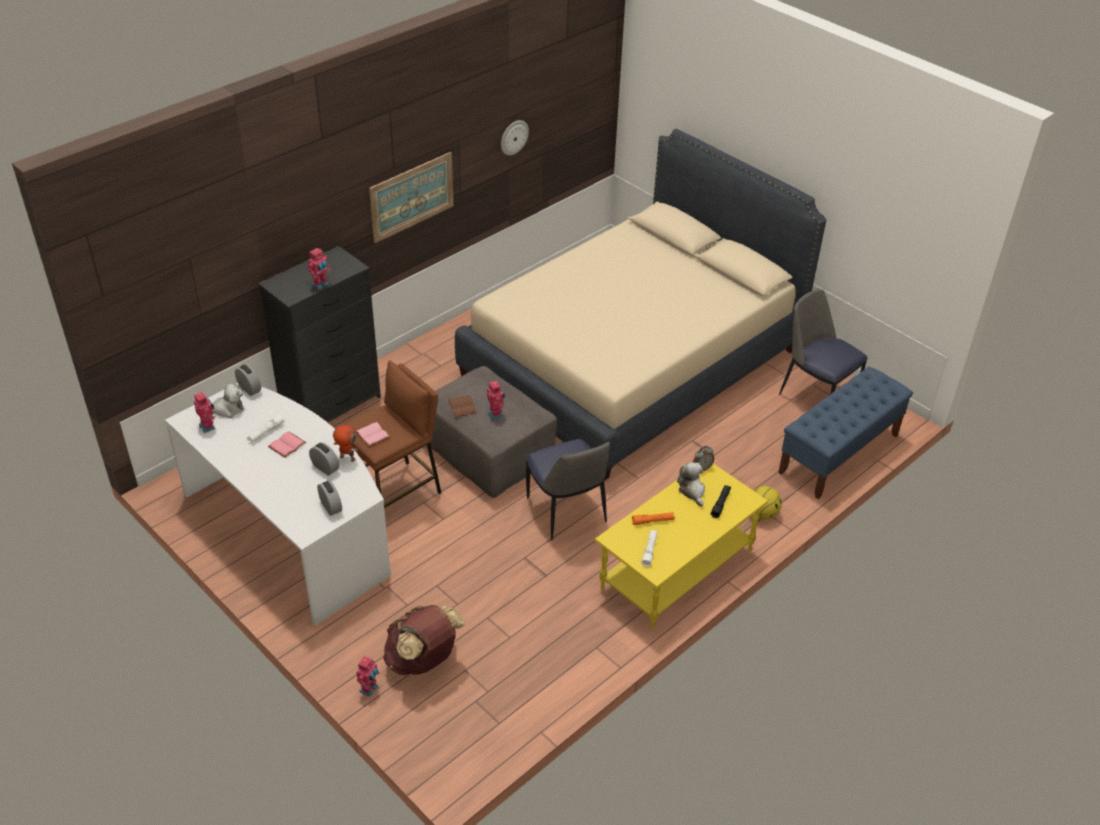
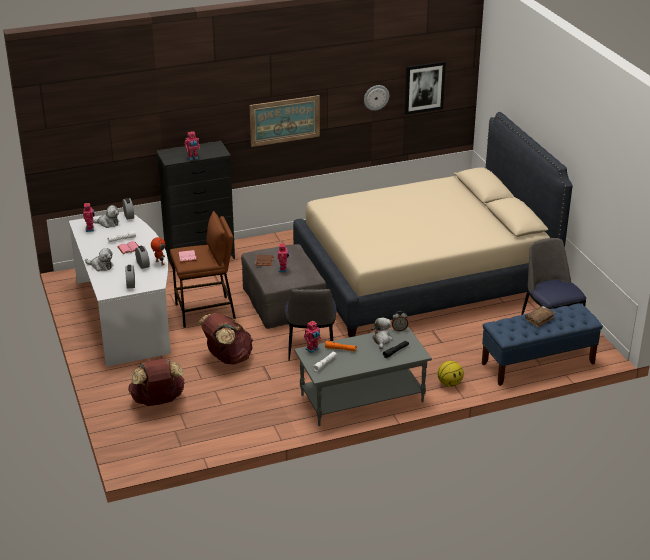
camera: 25 degrees right, 10 degrees down
(266, 487) = (101, 266): none -> plush toy
(369, 689) = (115, 407): toy robot -> toy robot (312, 349)
(471, 560) = (227, 358): none -> brown backpack
(565, 110) = (424, 87): none -> picture
(676, 568) = (362, 398): yellow coffee table -> grey coffee table
(845, 404) = (539, 319): none -> brown book

